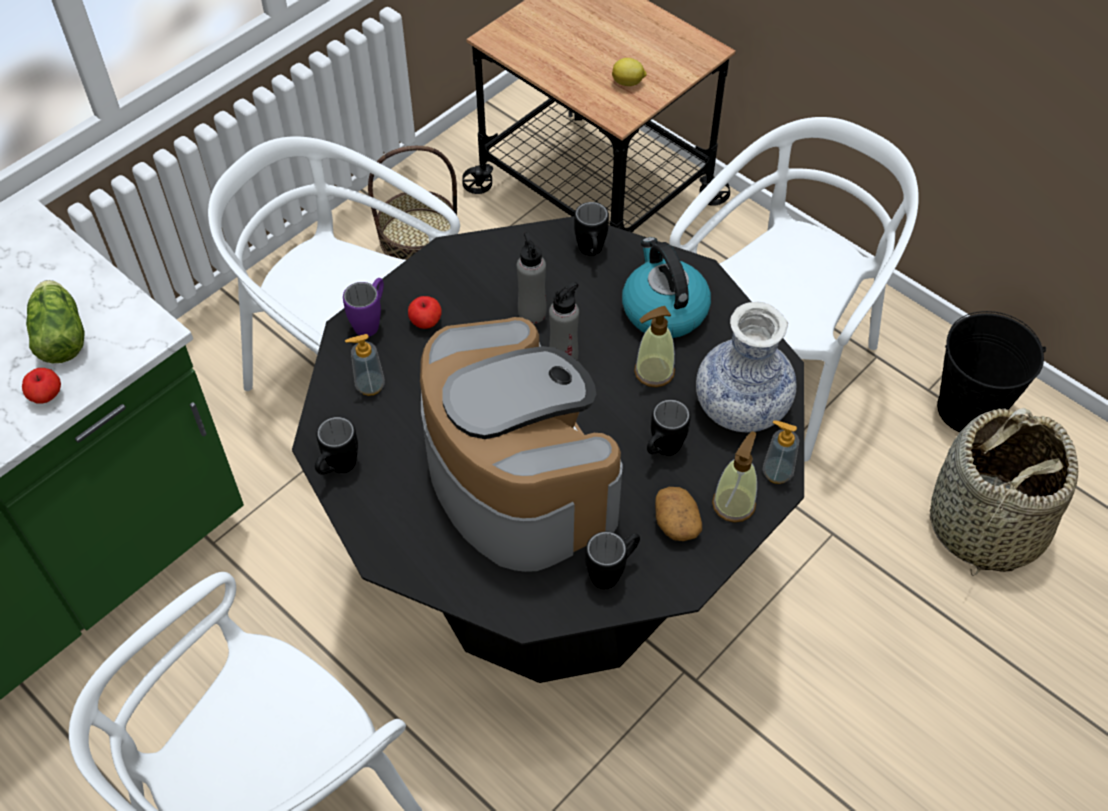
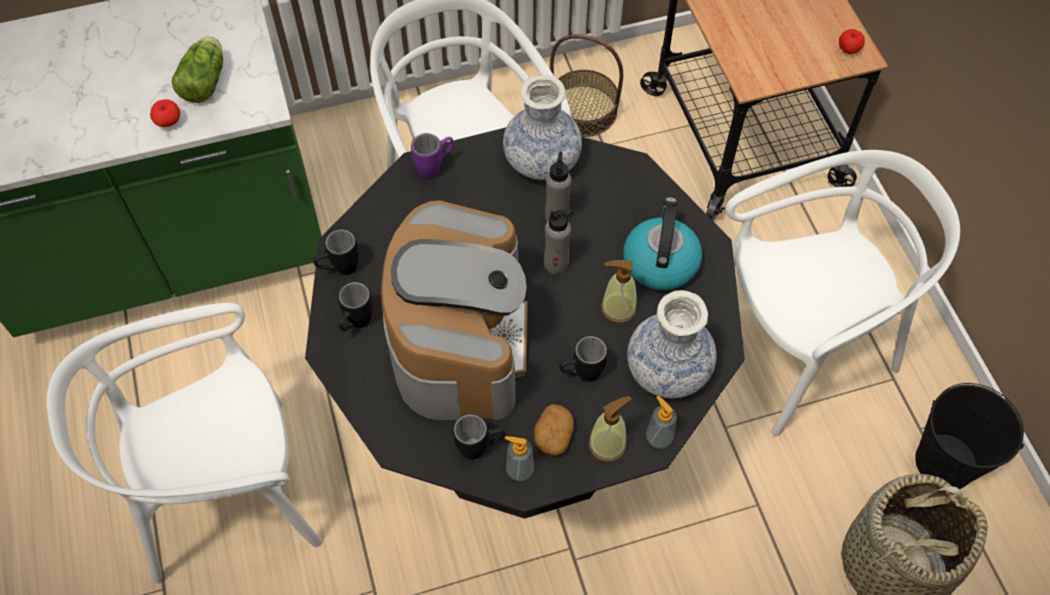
camera: 30 degrees right, 5 degrees up
(370, 386) = (402, 217): soap dispenser -> soap dispenser (519, 469)
(426, 322) = (474, 186): apple -> apple (848, 49)
(479, 267) = (542, 161): none -> vase
(591, 253) = (635, 189): black mug -> black mug (356, 324)
(628, 83) = (776, 57): lemon -> none

